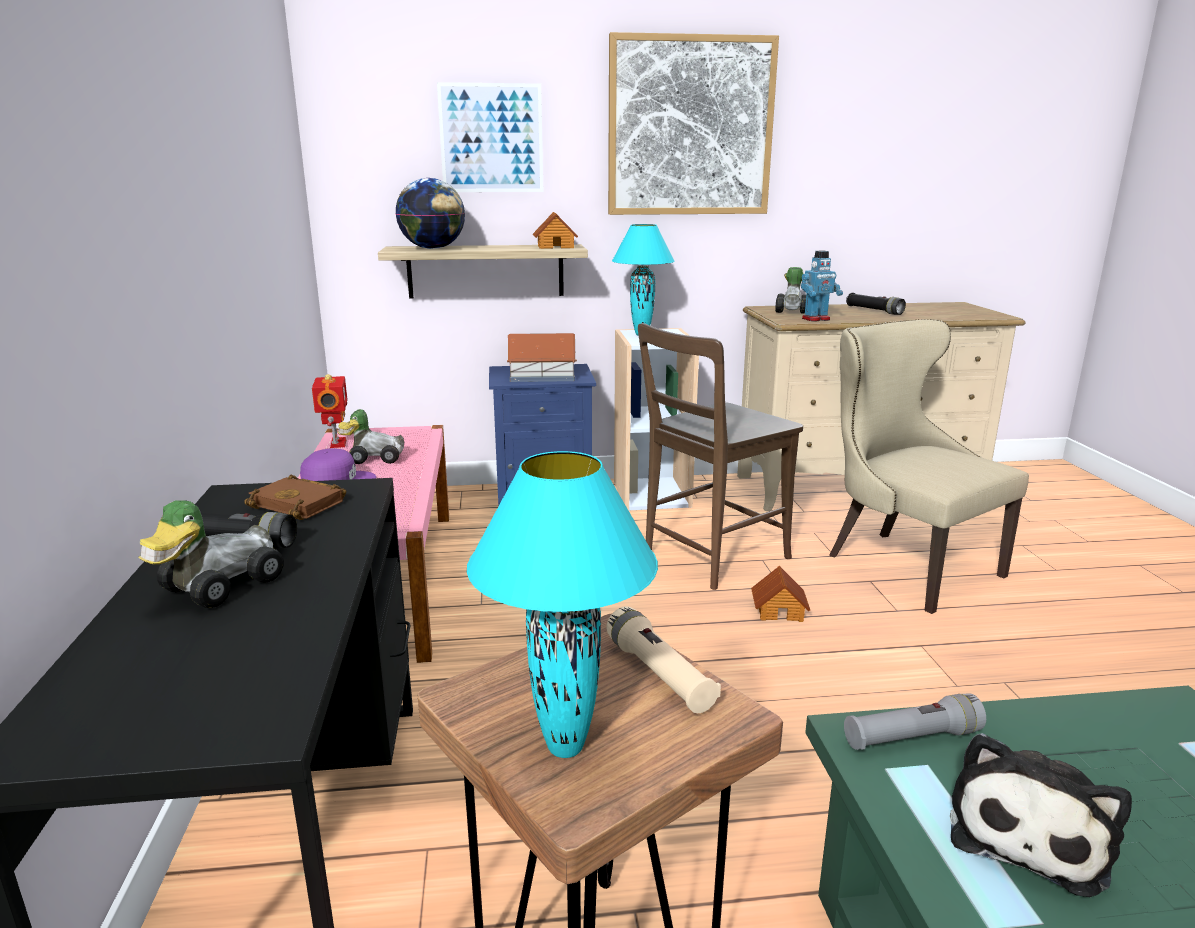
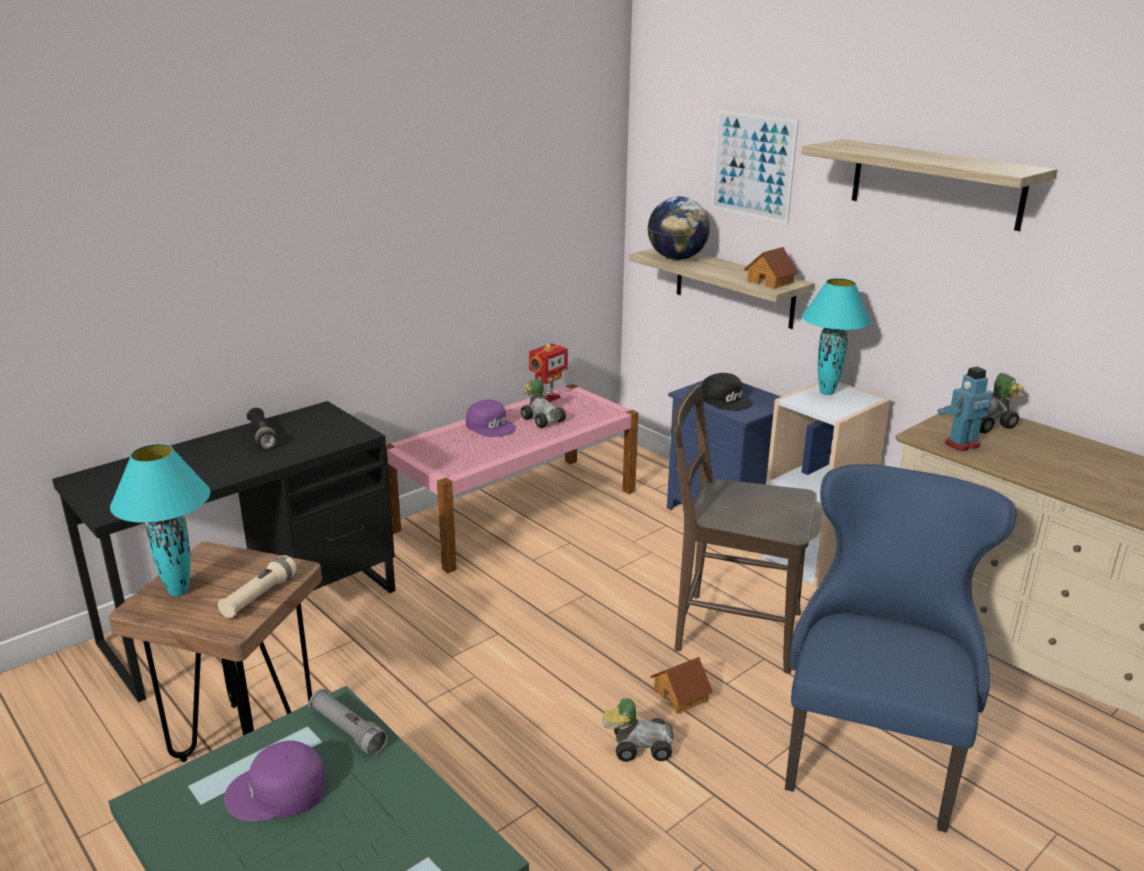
camera: 55 degrees right, 5 degrees up
(216, 587) = (215, 453): toy car -> toy car (637, 746)
(301, 504) = (323, 430): brown book -> none
(541, 376) = (726, 400): toy house -> black cap
(690, 127) = (936, 184): picture -> shelf
(816, 319) = (961, 444): toy robot -> toy robot turned 120 degrees clockwise
(874, 311) = (1080, 462): black flashlight -> none
(904, 565) = (871, 749): beige chair -> blue chair
(1029, 832) = (277, 792): plush toy -> purple cap

